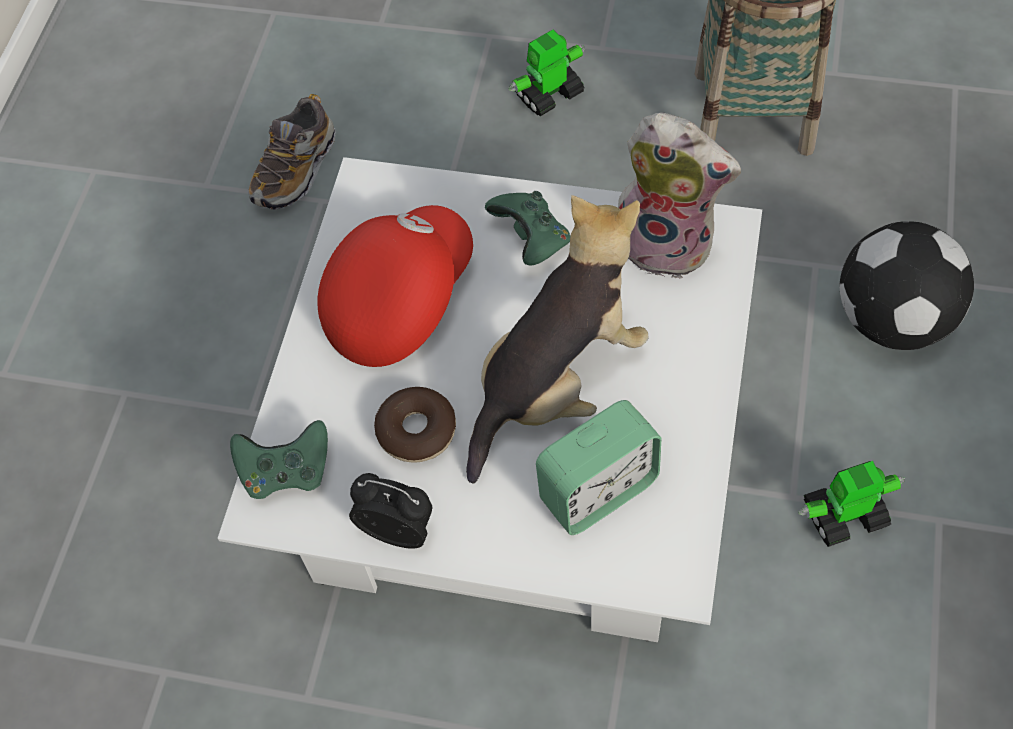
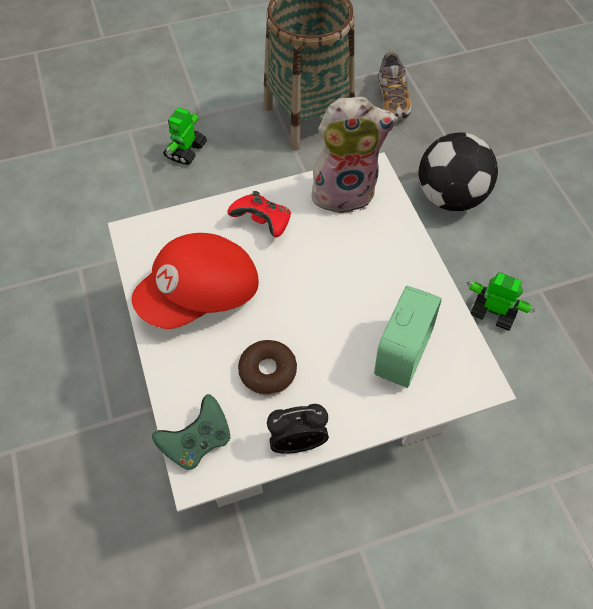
camera: 35 degrees left, 0 degrees up
(295, 170) = (50, 256): shoe -> shoe (392, 98)
(398, 299) = (202, 295): red cap -> red cap turned 135 degrees counterclockwise
(532, 240) = (263, 223): green game controller -> red game controller
(558, 381) = (335, 300): plush toy -> none
(843, 515) = (492, 311): toy robot -> toy robot turned 75 degrees clockwise

